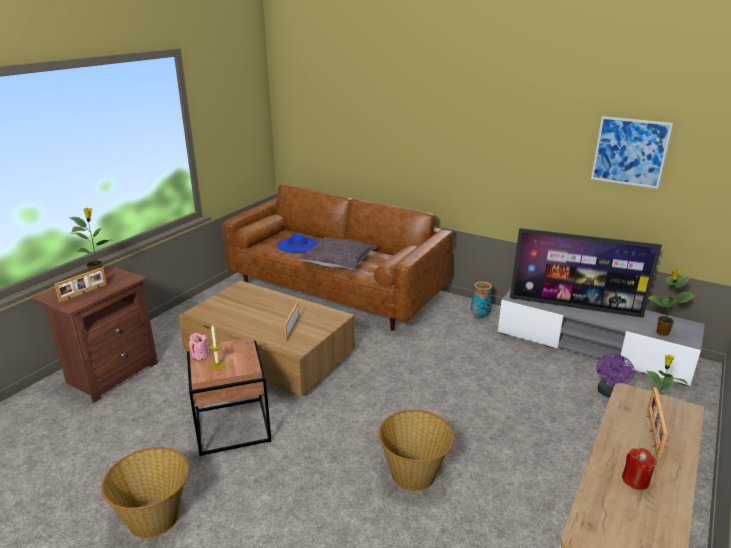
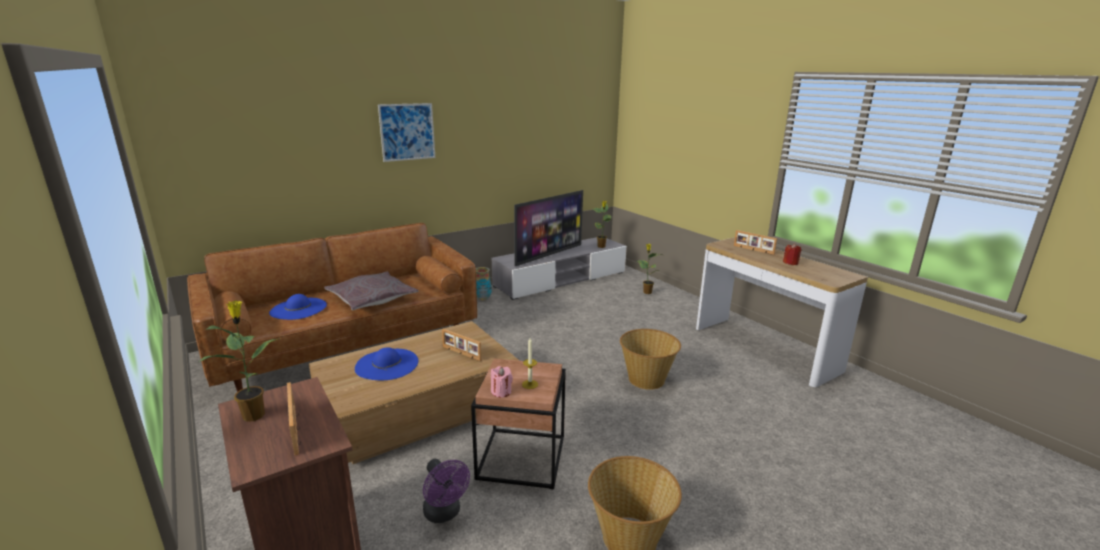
camera: 65 degrees left, 5 degrees down
(255, 306) = (387, 364): none -> blue hat
(610, 393) = (612, 292): purple fan -> purple fan (445, 514)
(630, 152) = (546, 132): picture -> picture (407, 132)

